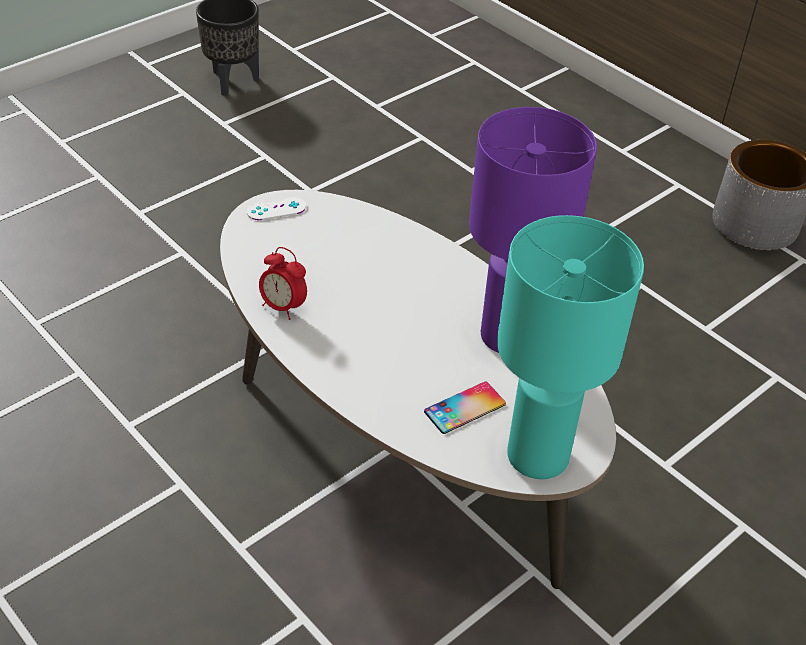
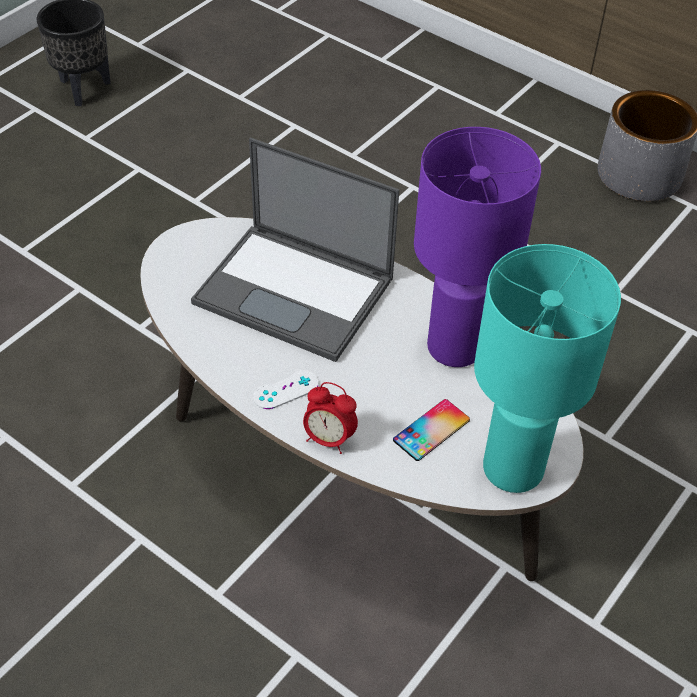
camera: 10 degrees left, 5 degrees up
(276, 209) = (190, 244): white game controller -> white game controller (286, 390)
(283, 307) = (225, 351): alarm clock -> alarm clock (329, 439)
(366, 264) = (296, 291): none -> laptop

